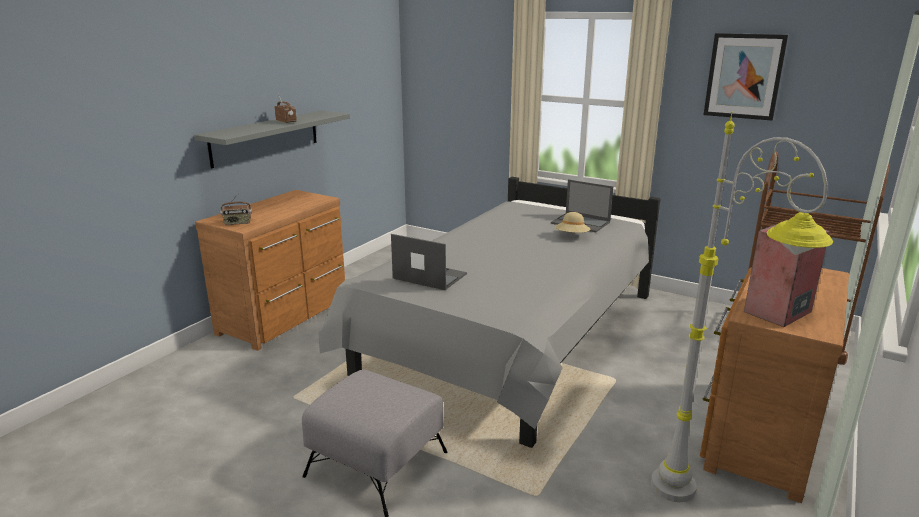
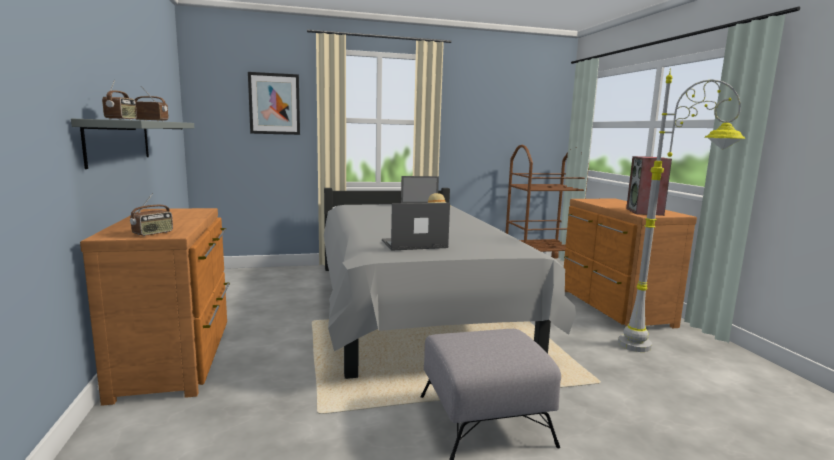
camera: 45 degrees left, 10 degrees down
(237, 130) = (121, 119): none -> radio
(744, 76) = (485, 100): picture -> picture (274, 104)

